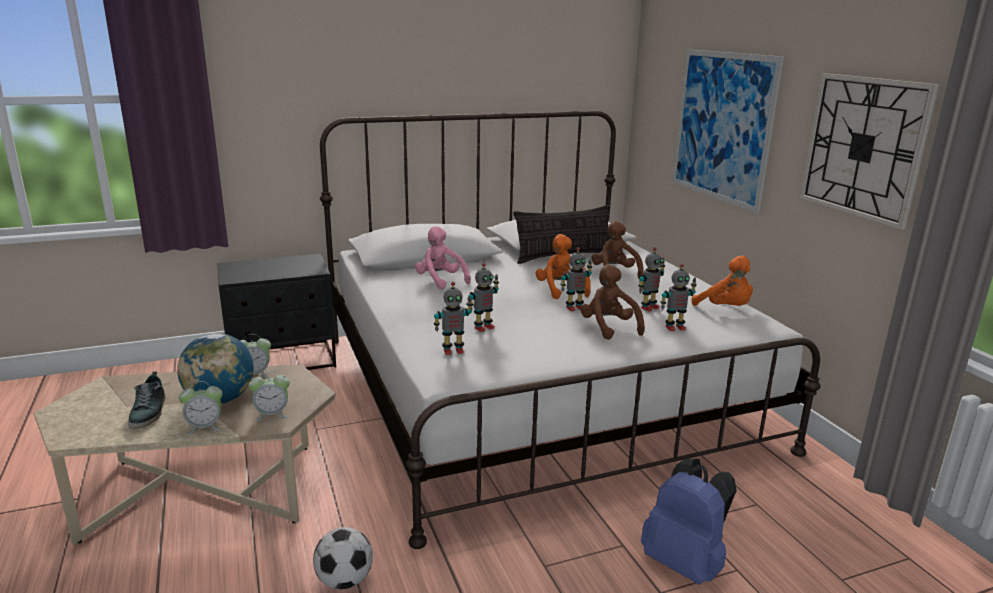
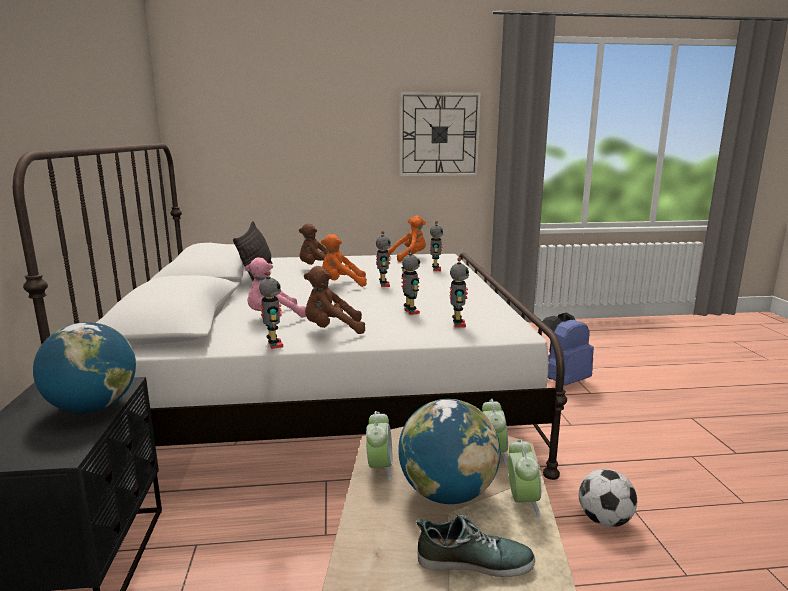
camera: 75 degrees left, 5 degrees down
(284, 272) = (93, 407): none -> globe
(609, 328) = (429, 282): brown plush toy -> brown plush toy (331, 330)
(648, 307) = (396, 270): toy robot -> toy robot (273, 345)
(722, 127) = (304, 141): picture -> none

